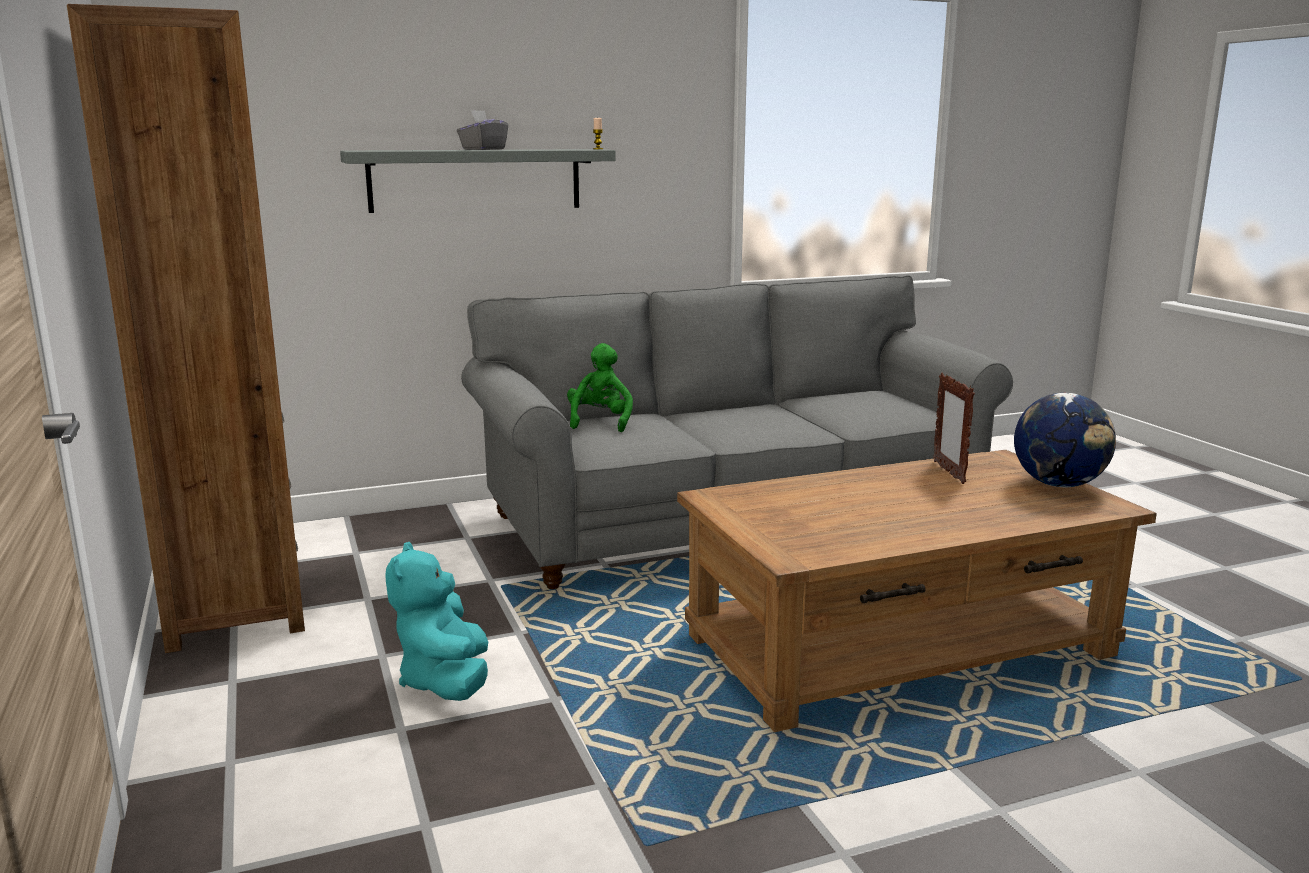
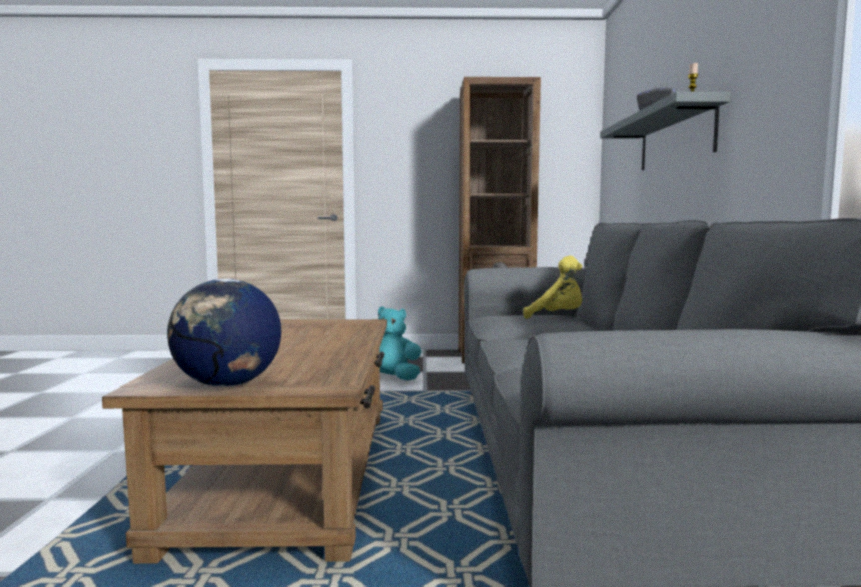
camera: 110 degrees right, 10 degrees down
(600, 422) = (557, 317): green plush toy -> yellow plush toy
(949, 472) = (323, 363): picture frame -> none

